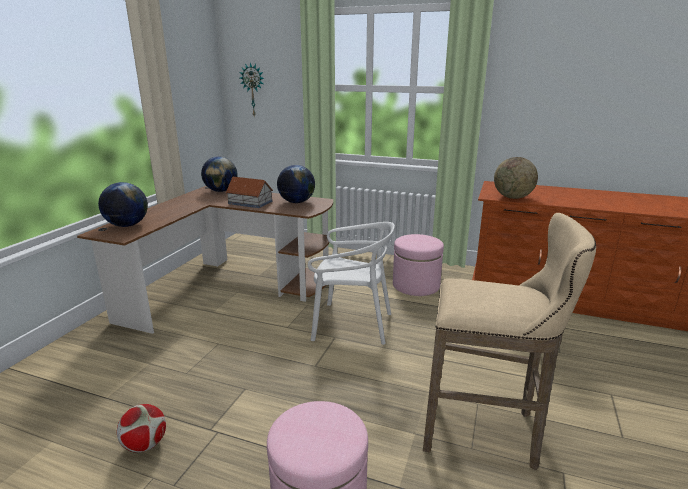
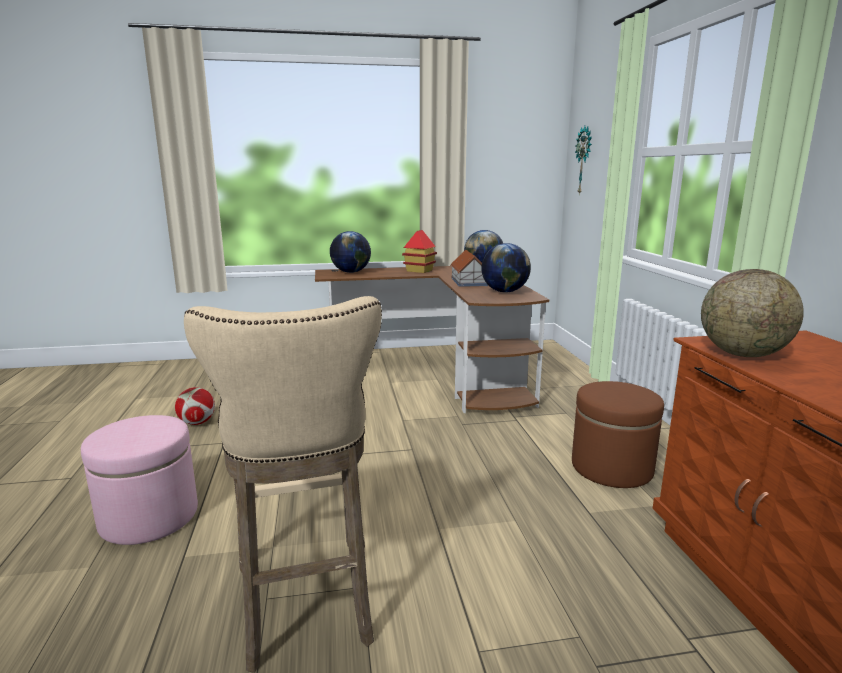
camera: 60 degrees right, 5 degrees down
(179, 205) = (419, 270): none -> toy house
(351, 325) = (448, 451): white chair -> none
(416, 285) = (611, 467): pink ottoman -> brown ottoman

